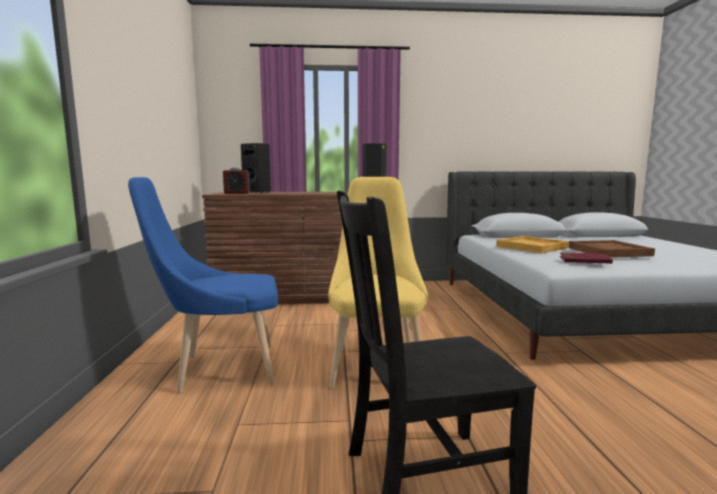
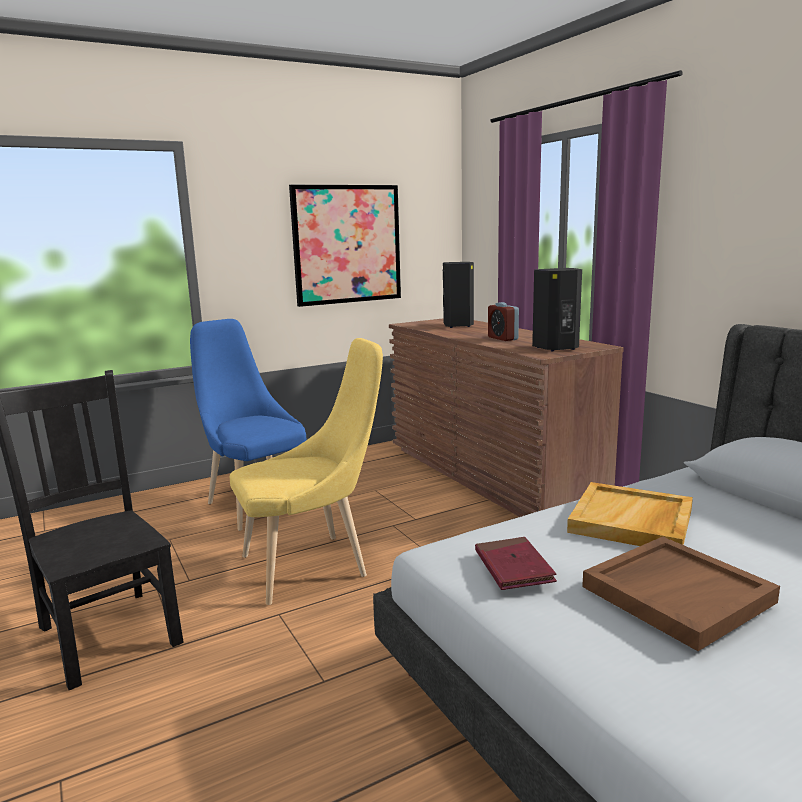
camera: 65 degrees right, 5 degrees up
(159, 120) = (347, 244): none -> picture
(237, 193) = (421, 326): alarm clock -> alarm clock (502, 338)

